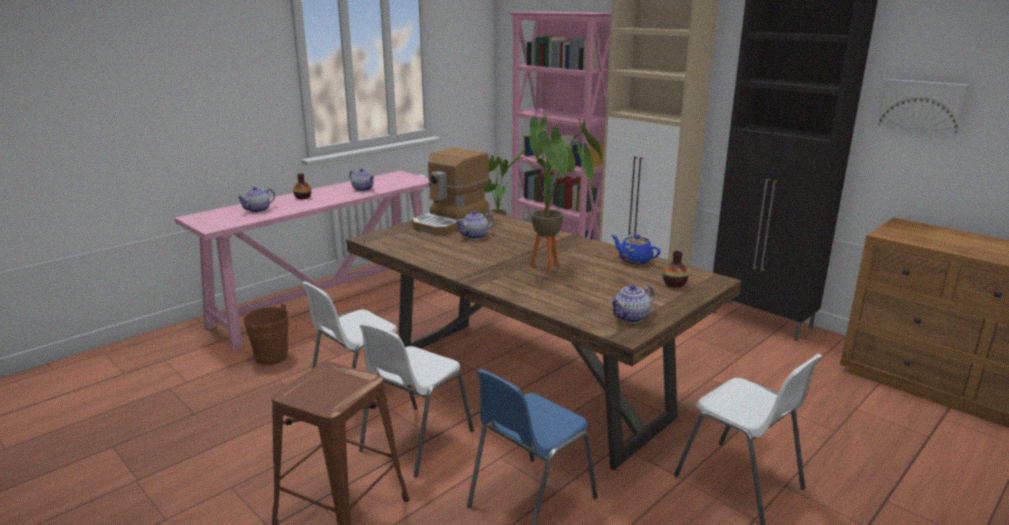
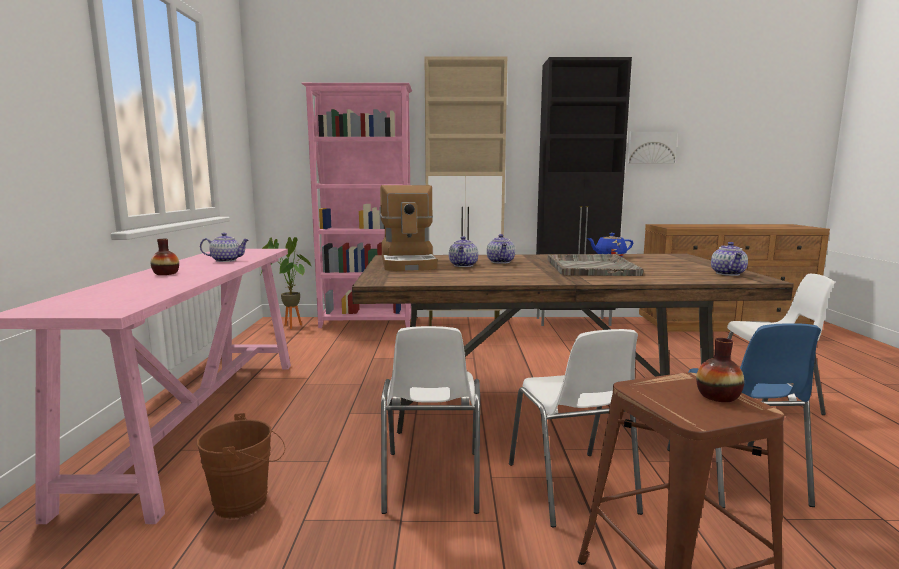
camera: 45 degrees left, 10 degrees down
(258, 210) = (135, 289): teapot -> teapot (501, 262)
(553, 269) = (591, 267): potted plant -> grey tray
(674, 284) = (674, 260): vase -> vase (718, 396)

